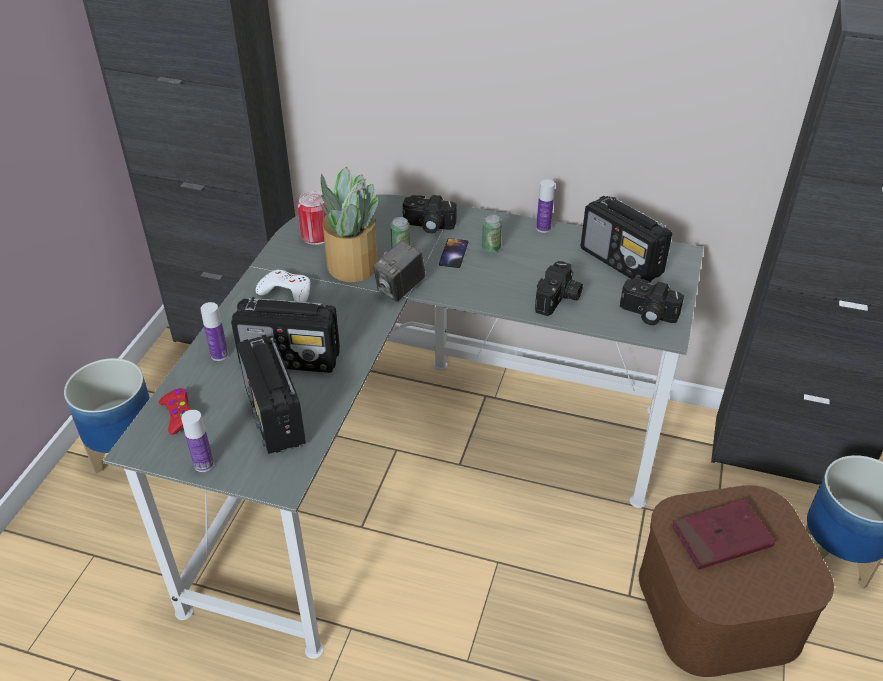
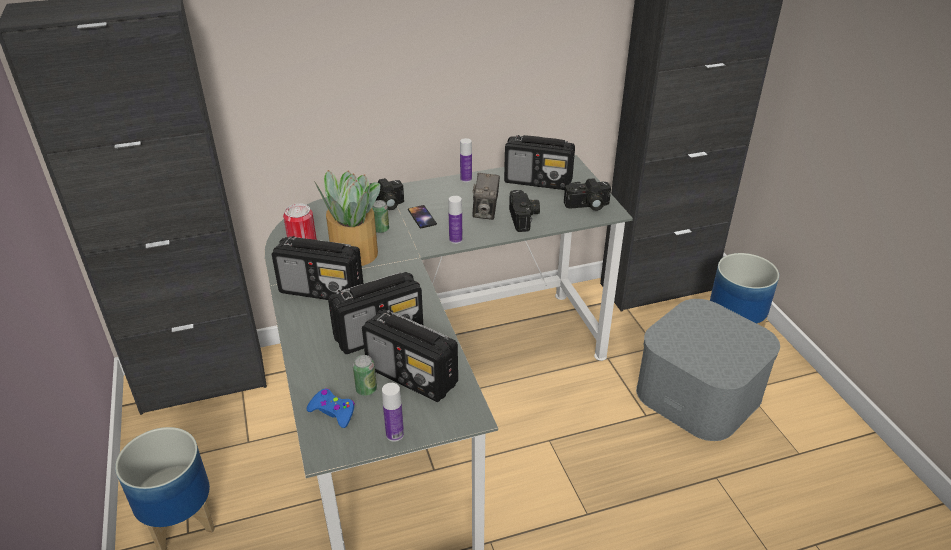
camera: 35 degrees left, 5 degrees down
(178, 414) = (333, 412): red game controller -> blue game controller
(219, 355) = (318, 356): bottle -> bottle (455, 239)
(286, 291) = (322, 290): white game controller -> radio
(400, 289) = (409, 254): camera -> camera (485, 212)
(491, 248) = (444, 204): can -> can (366, 389)
(719, 606) = (699, 392): brown storage box -> grey storage box
(721, 537) = (695, 338): red book -> none

